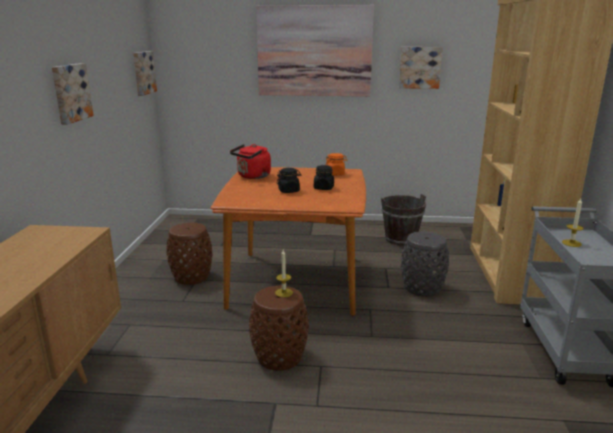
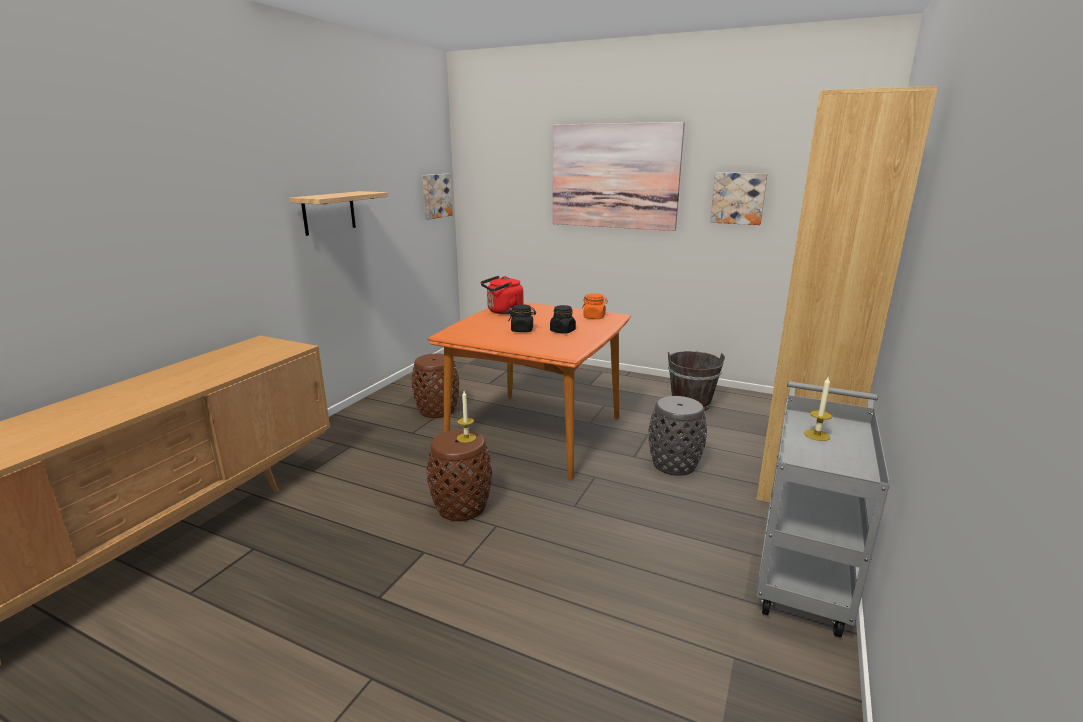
camera: 20 degrees right, 0 degrees up
(70, 93) = (329, 212): picture -> shelf

